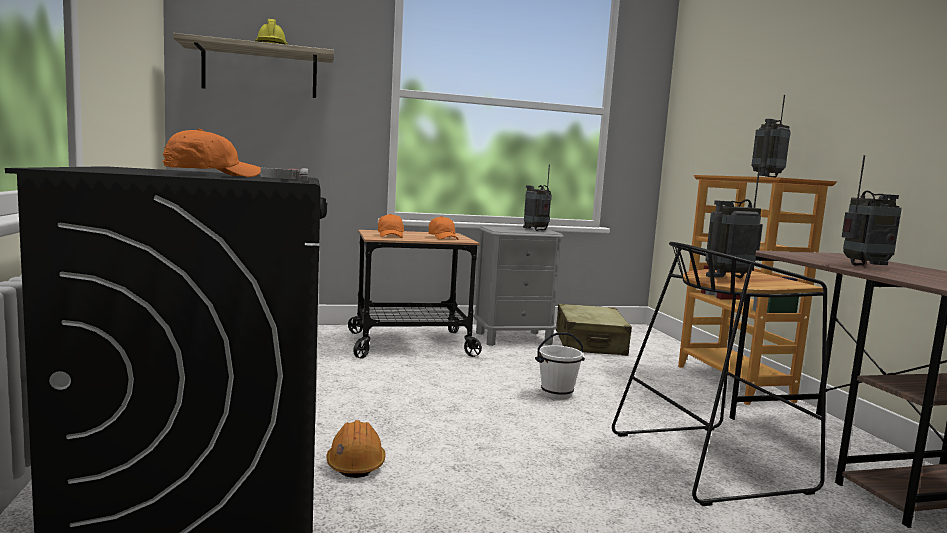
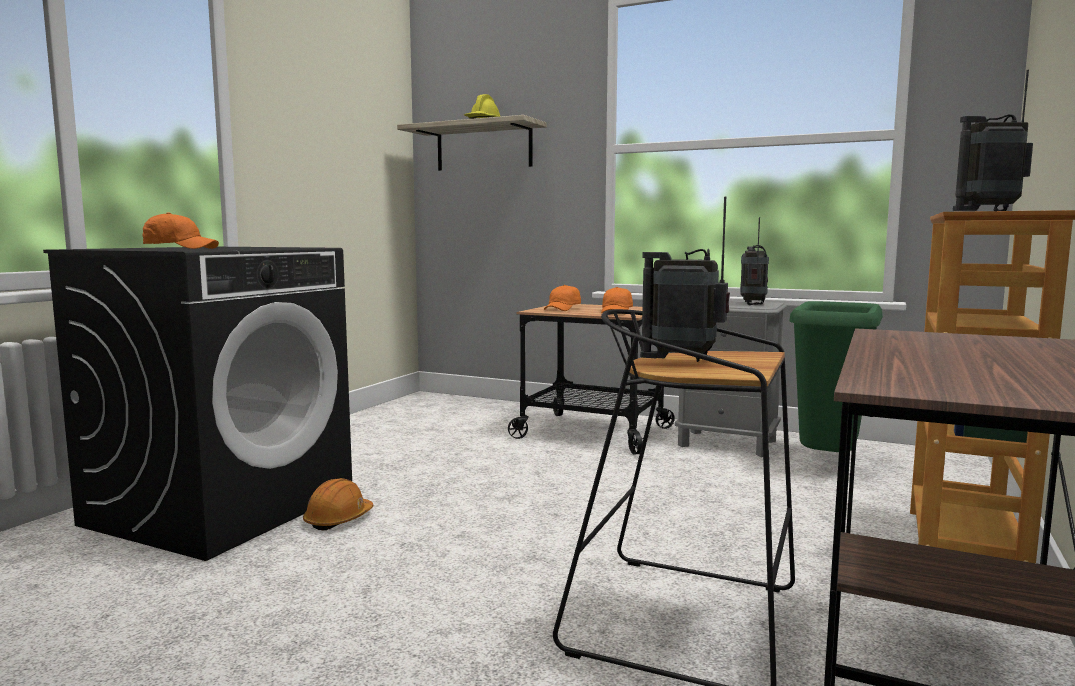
camera: 40 degrees right, 0 degrees up
(287, 179) = (226, 249): hammer -> none
(556, 394) = (649, 507): white bucket -> none
(590, 343) = (826, 463): beige suitcase -> green trash can
(865, 266) = (944, 355): radio -> none

